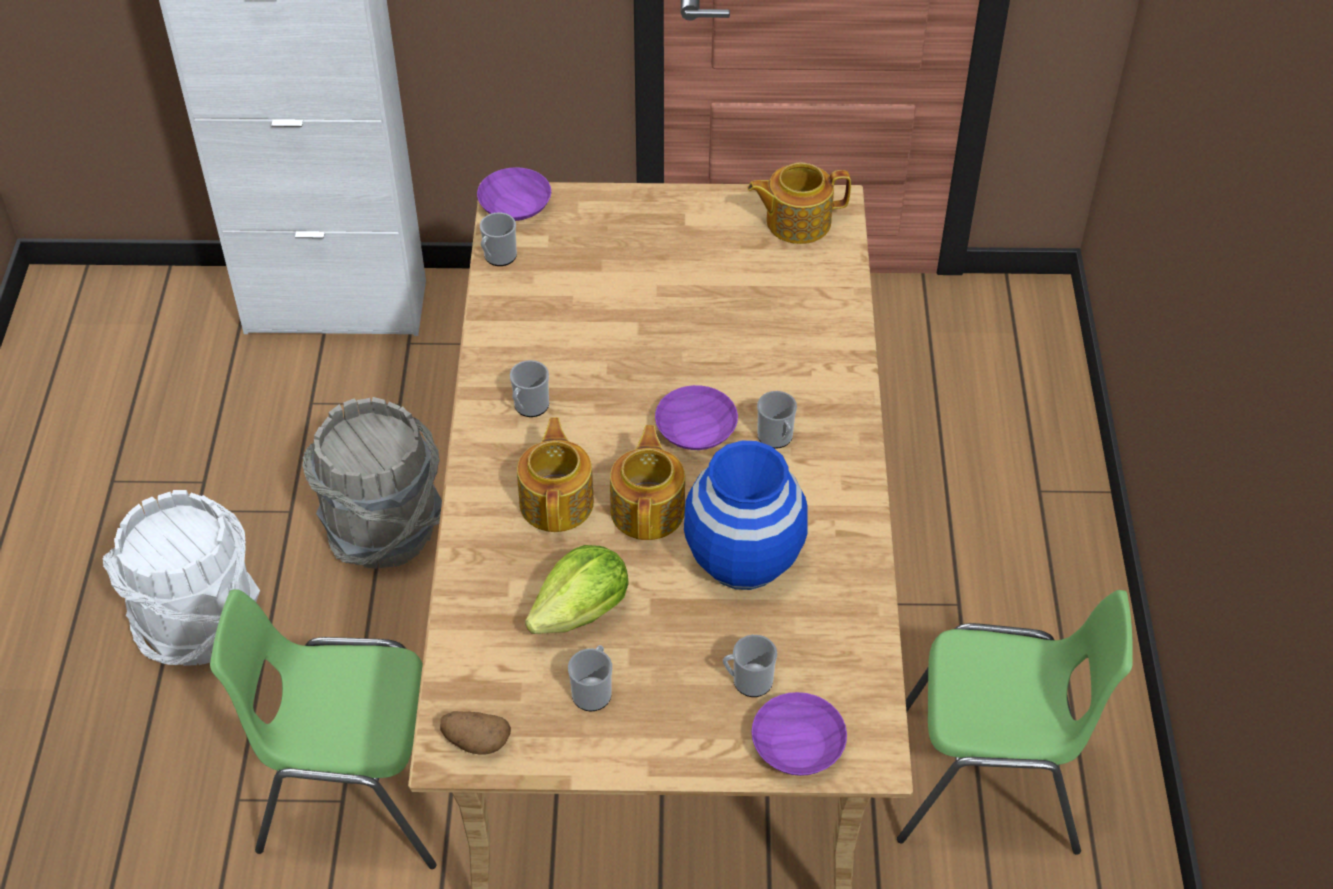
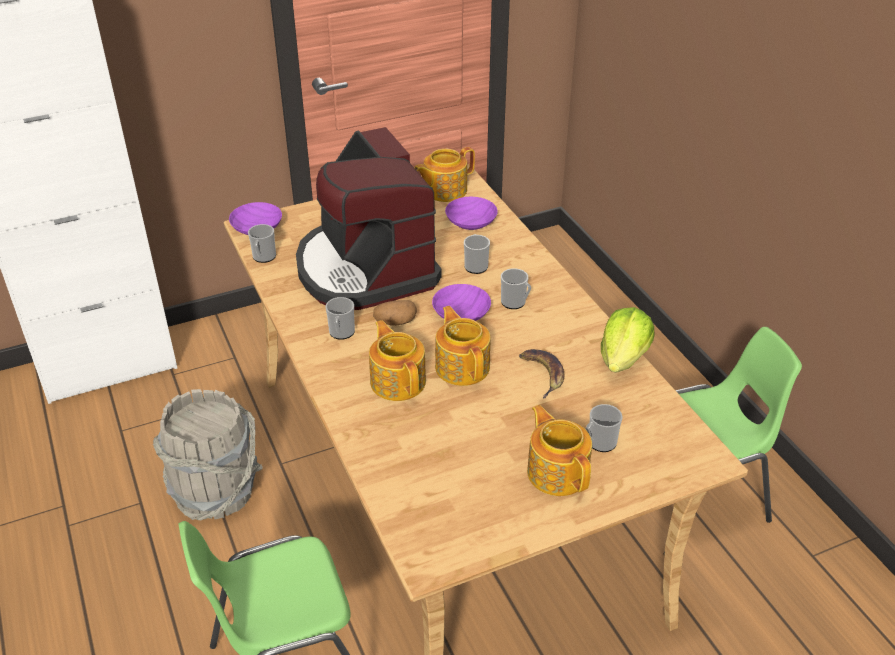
camera: 25 degrees left, 10 degrees down
(200, 622) = (106, 599): white bucket -> none
(475, 741) = (441, 548): potato -> potato (395, 322)
(582, 612) = (460, 440): lettuce -> lettuce (623, 358)
(593, 691) = (502, 485): mug -> mug (475, 265)
(615, 318) = (365, 269): none -> coffee machine
(671, 699) = (557, 471): none -> teapot
(743, 558) = (543, 374): blue vase -> banana
(800, 745) = (660, 468): purple bowl -> purple bowl (472, 221)

